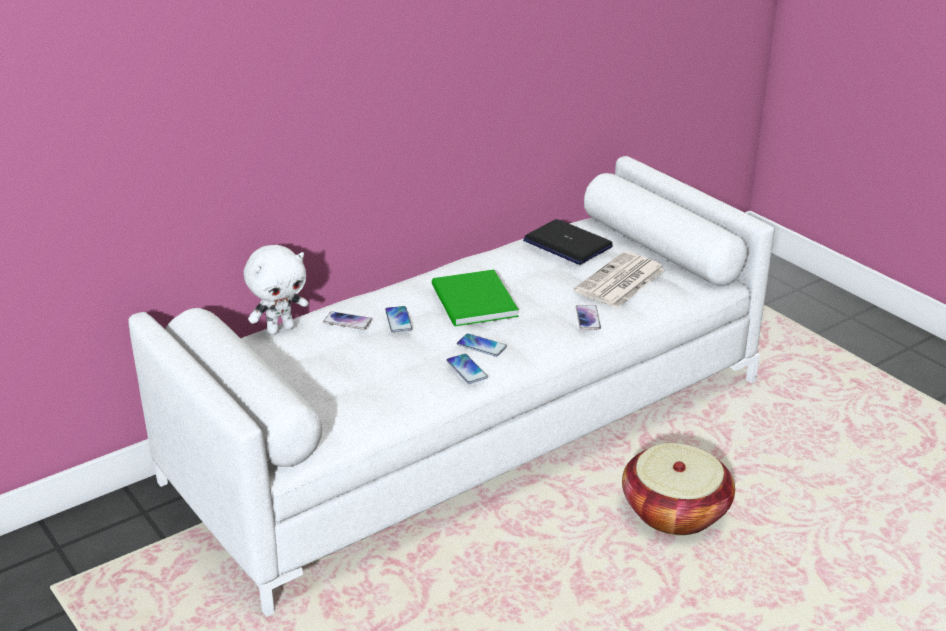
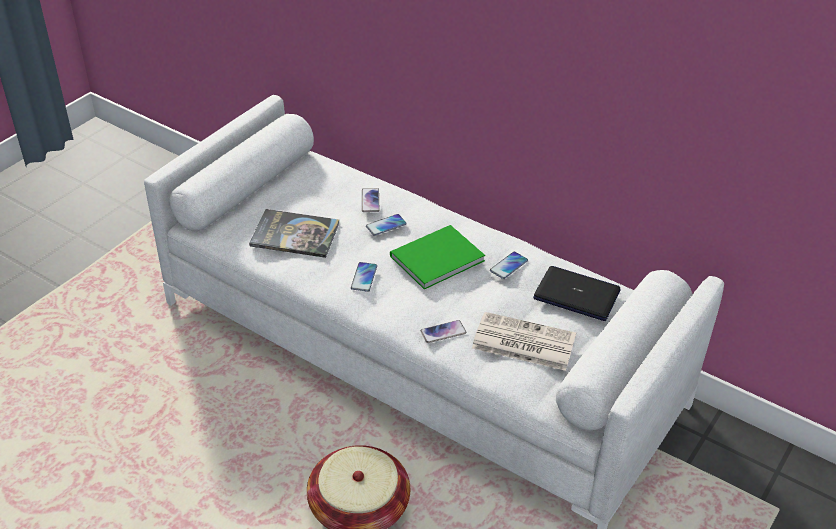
camera: 70 degrees right, 10 degrees up
(280, 329) = (349, 174): white plush toy -> none
(375, 379) = (295, 234): none -> book
(467, 369) = (325, 277): phone -> phone (508, 266)
(567, 244) = (577, 294): laptop -> laptop turned 90 degrees clockwise

